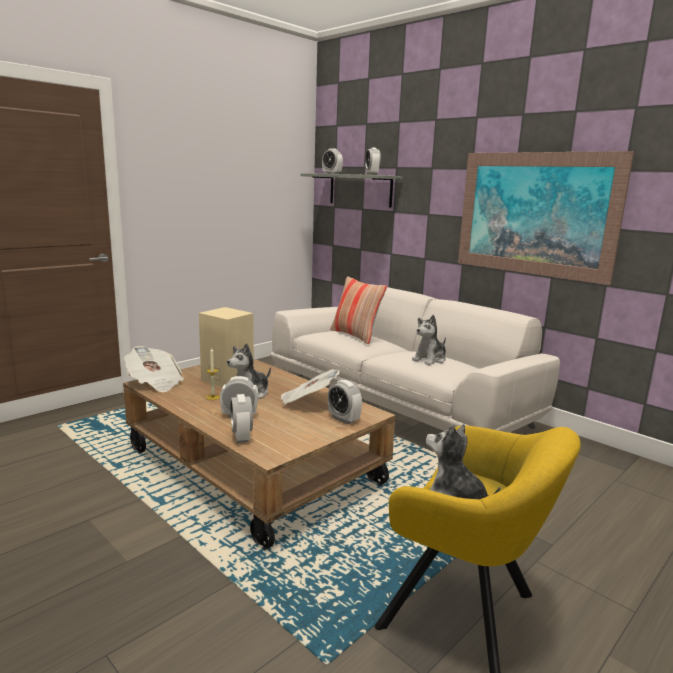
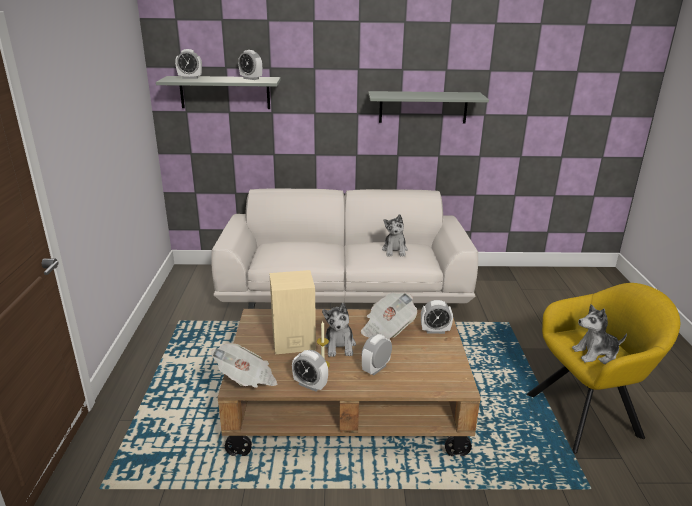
camera: 45 degrees left, 10 degrees up
(241, 437) = (416, 384): alarm clock -> alarm clock (310, 385)
(355, 335) = (303, 247): pillow -> none
(535, 214) = (423, 107): picture -> grey shelf

